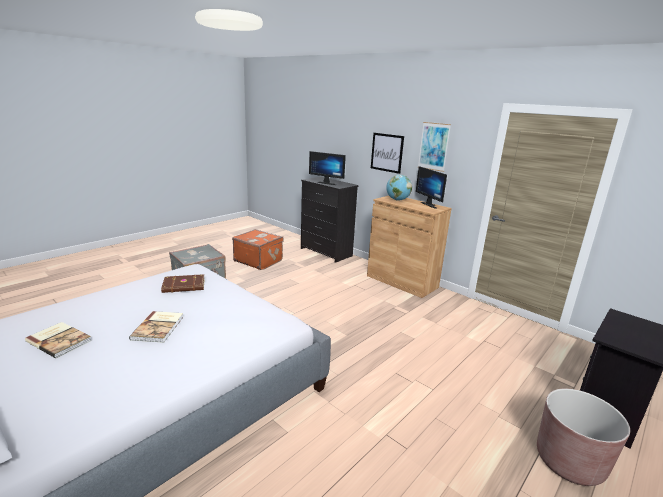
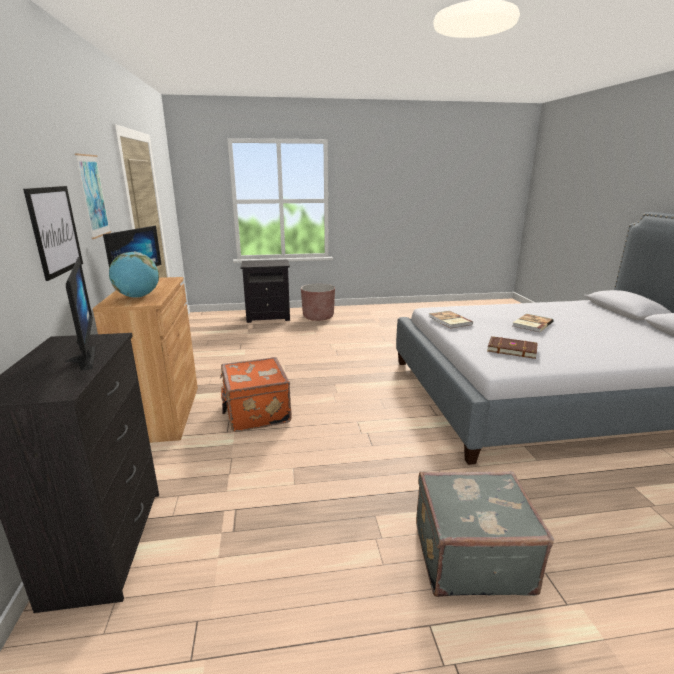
camera: 140 degrees left, 0 degrees up
(60, 340) = (611, 334): book -> book (449, 321)
(258, 261) = (289, 586): orange suitcase -> orange suitcase (255, 412)

